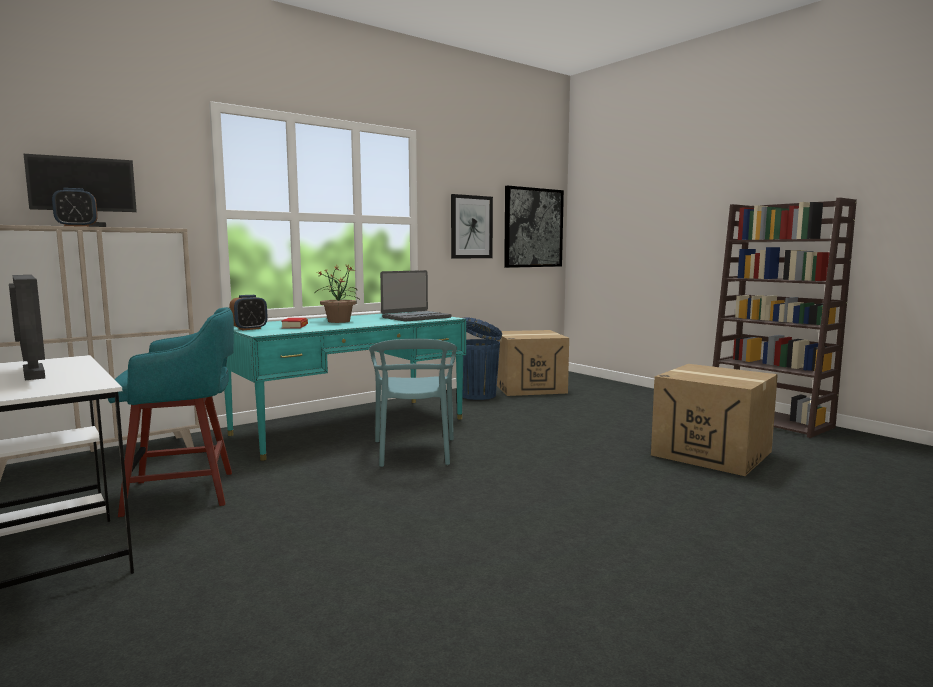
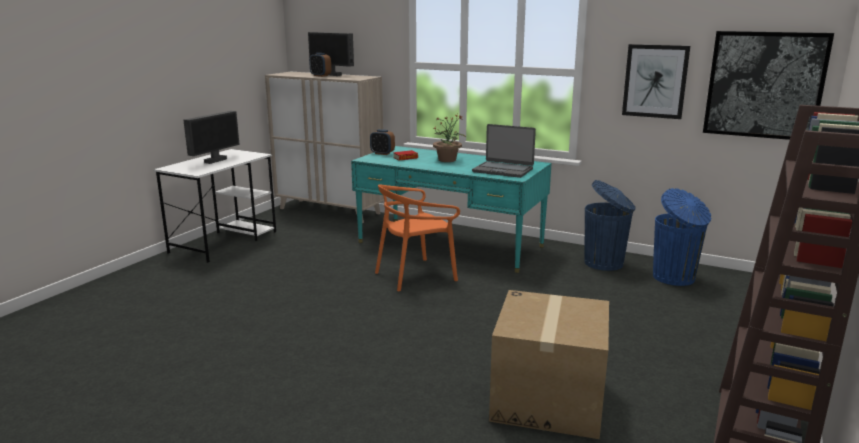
camera: 65 degrees right, 10 degrees up
(185, 492) = (298, 242): turquoise stool -> none
(414, 452) = (415, 275): turquoise chair -> orange chair
(529, 387) = (675, 278): cardboard box -> blue trash can

